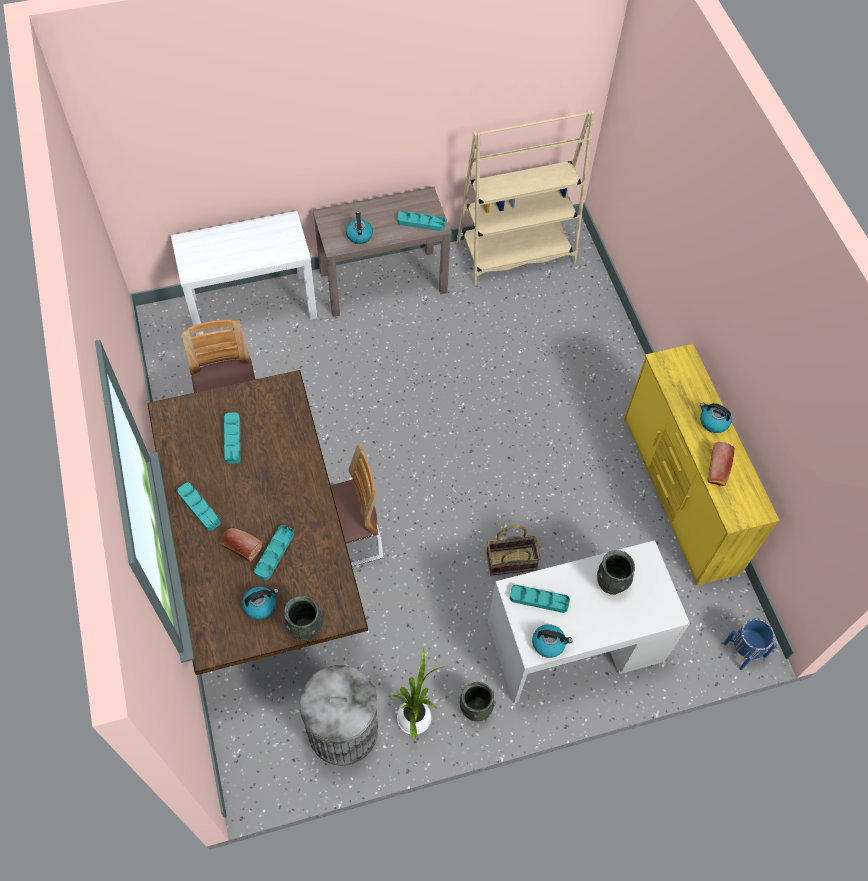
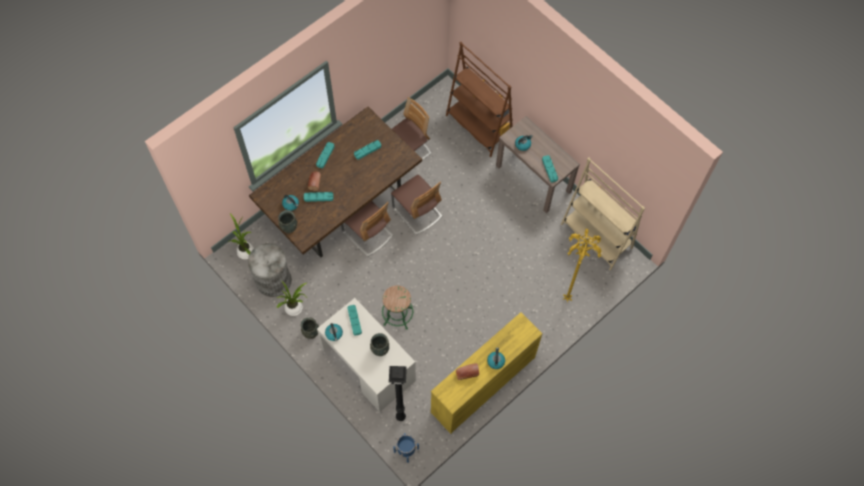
camera: 65 degrees right, 5 degrees up
(253, 307) = (479, 126): white console table -> brown bookcase
(256, 755) = (245, 250): none -> potted plant
(346, 452) = (417, 212): none -> chair
(511, 560) = (397, 316): basket -> green stool
(591, 331) = (566, 298): none -> yellow floor lamp
(686, 632) = (401, 417): none -> black floor lamp

